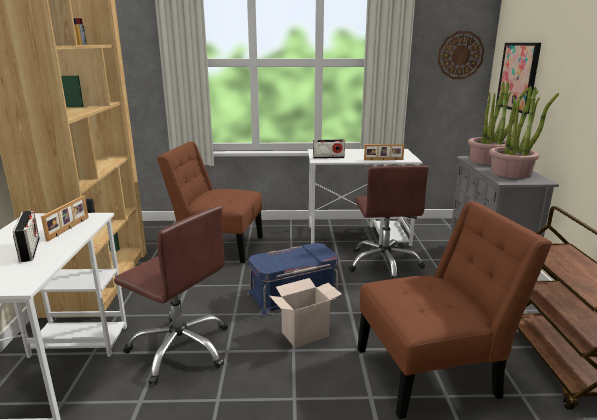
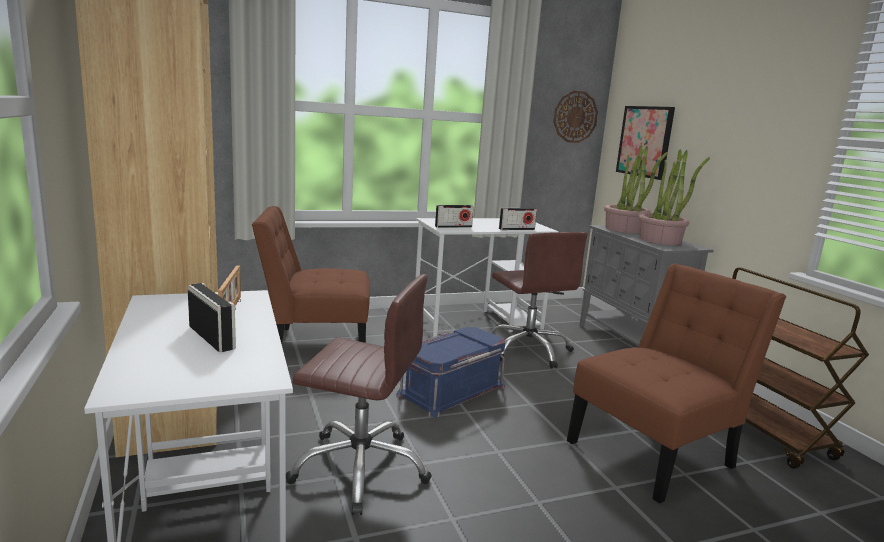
camera: 20 degrees left, 5 degrees down
(306, 333) = (499, 432): cardboard box -> none
(383, 160) = (516, 229): picture frame -> radio

